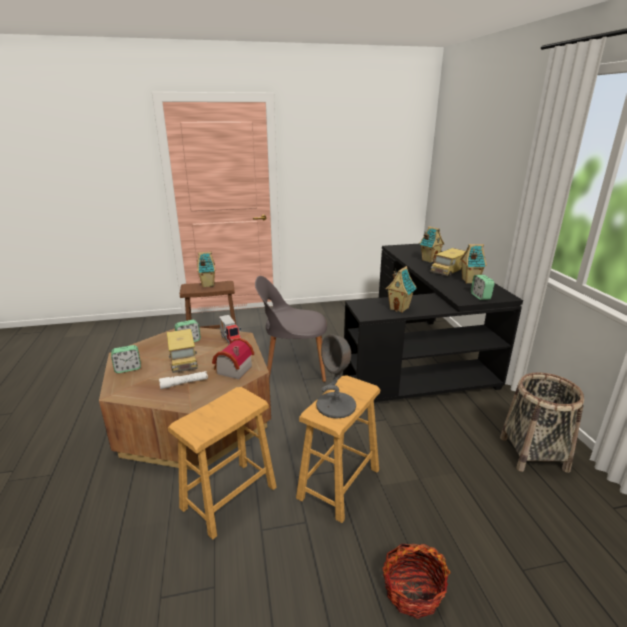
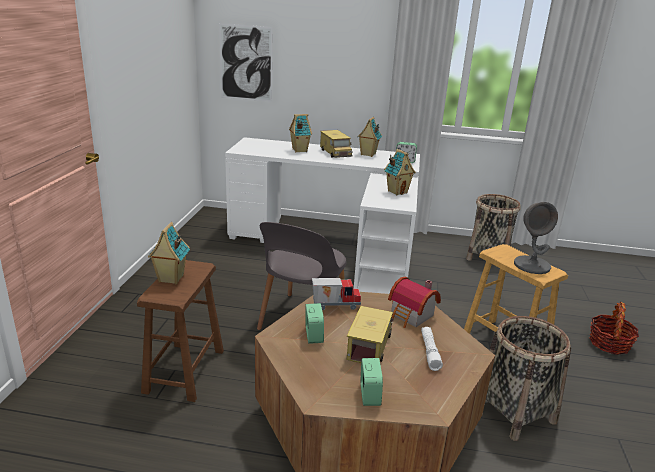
camera: 70 degrees left, 0 degrees up
(183, 360) = (369, 346): toy truck -> toy truck turned 75 degrees counterclockwise
(229, 497) = (514, 412): brown stool -> basket
(421, 357) = (336, 247): black desk -> white desk
(449, 180) = (246, 63): none -> picture

